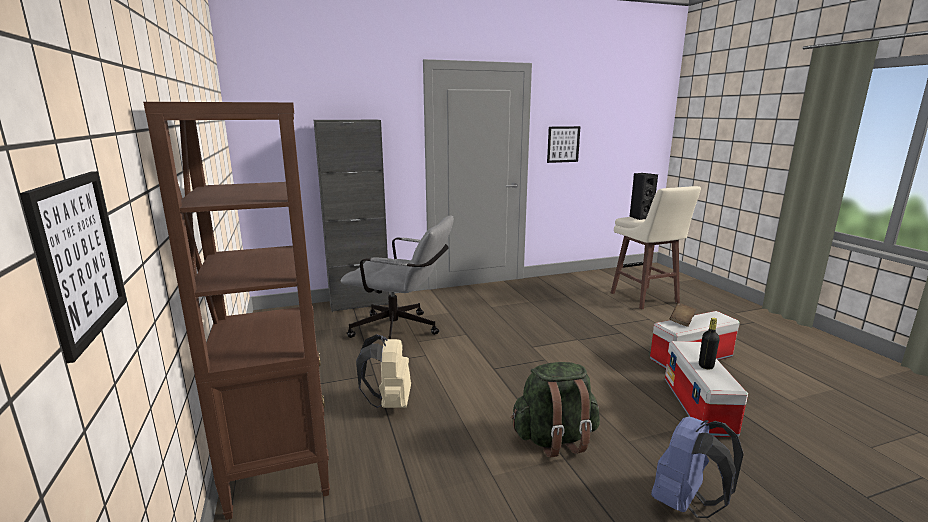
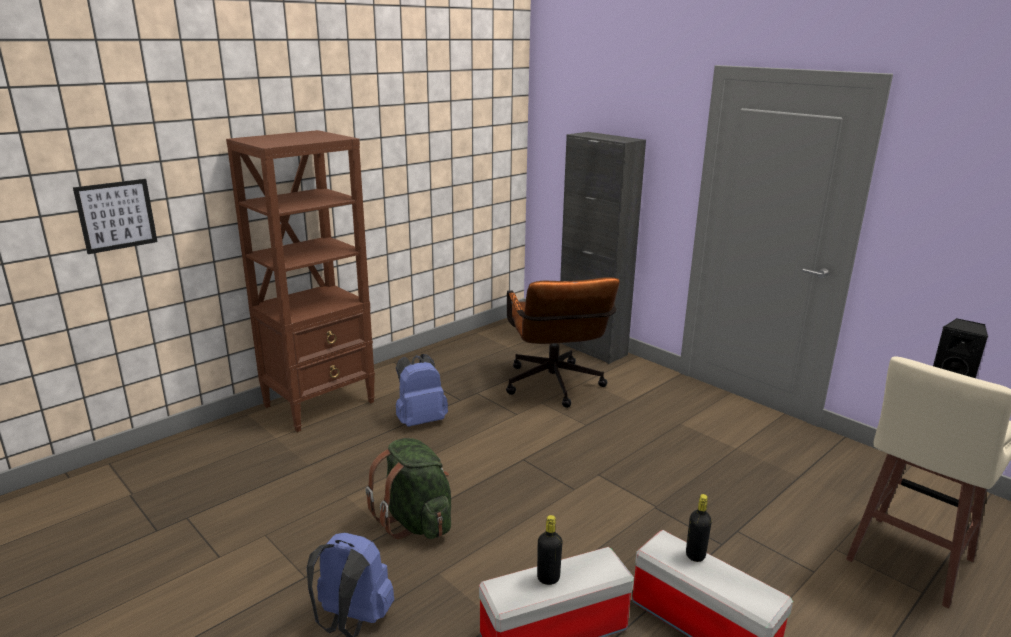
camera: 65 degrees right, 5 degrees up
(389, 402) = (420, 420): beige backpack -> blue backpack
(402, 331) = (555, 388): grey office chair -> brown office chair
(563, 144) = (938, 227): picture -> none
(682, 321) = (695, 555): brown book -> black bottle

